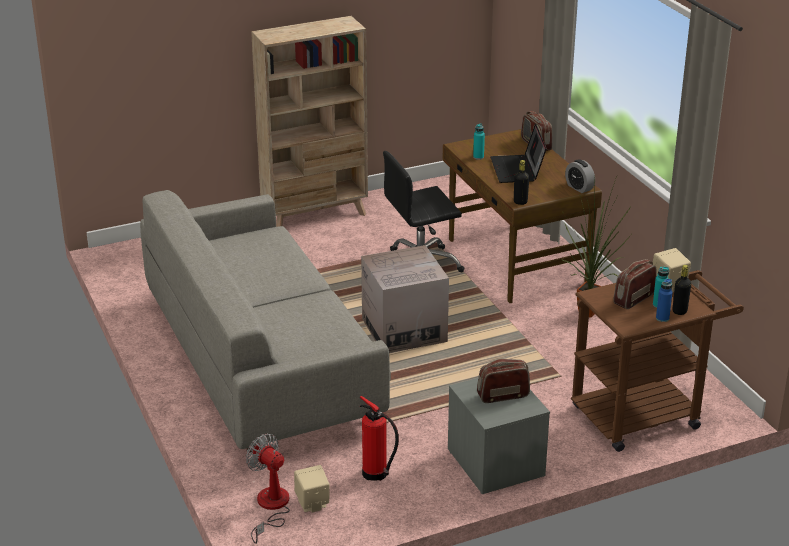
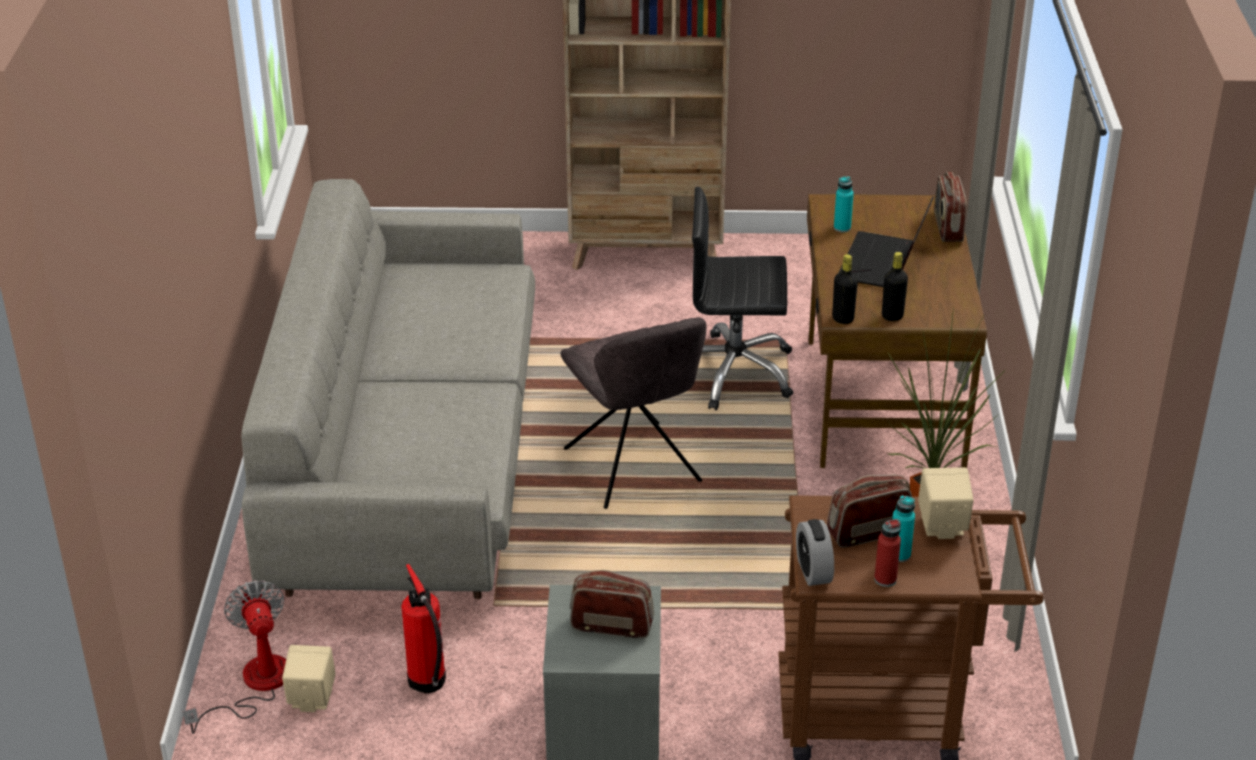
camera: 25 degrees right, 5 degrees up
(404, 331) = (634, 469): cardboard box -> grey chair
(579, 188) = (954, 317): alarm clock -> alarm clock (813, 571)
(662, 318) = (885, 579): blue bottle -> red bottle
(679, 311) = (923, 575): black bottle -> black bottle (892, 316)

